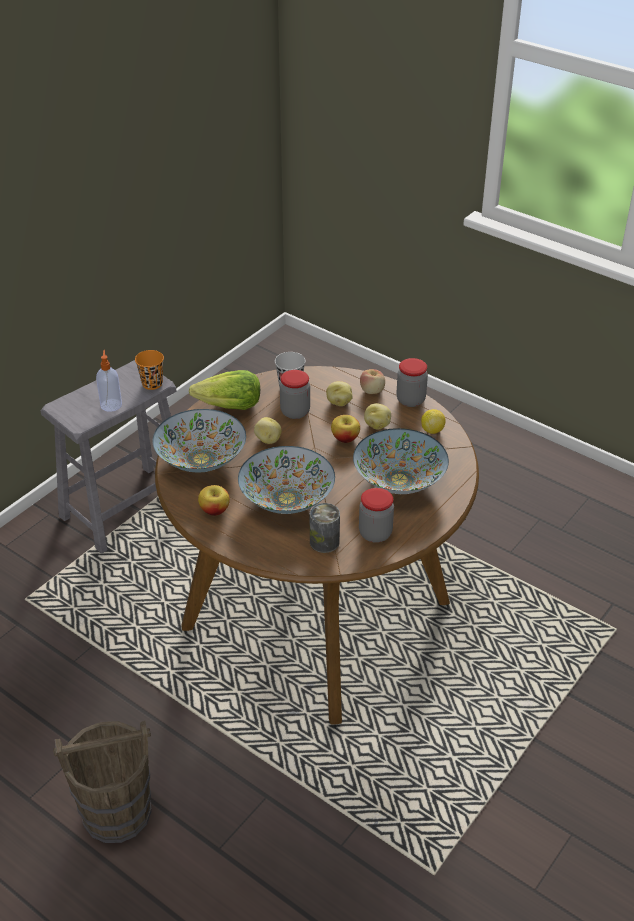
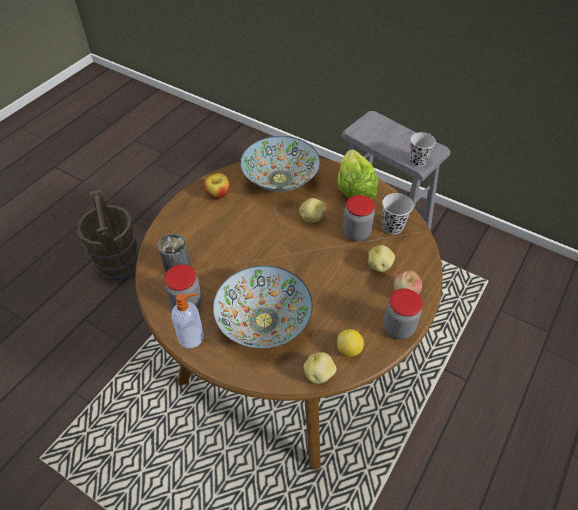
camera: 85 degrees right, 10 degrees up
(111, 404) = (384, 143): soap dispenser -> soap dispenser (192, 337)
(152, 384) = (418, 161): orange cup -> black cup
(287, 499) = (232, 237): bowl -> none
(345, 438) = (323, 273): apple -> none
(377, 424) = (349, 299): potato -> potato (319, 374)

